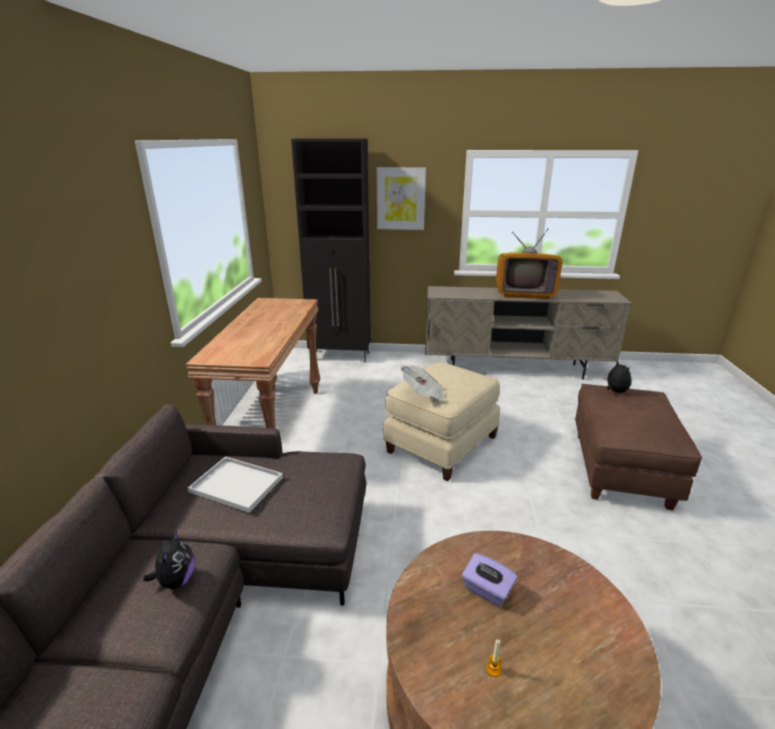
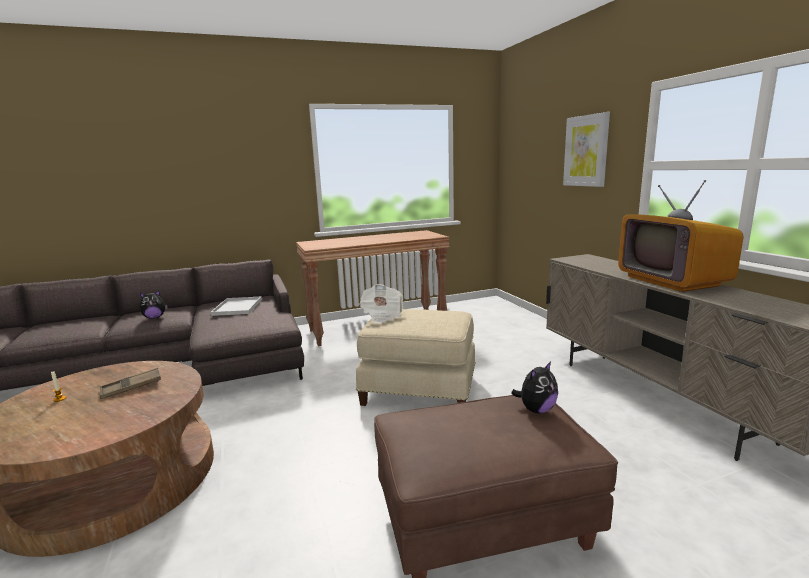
camera: 65 degrees right, 10 degrees down
(341, 356) = (517, 315): black cabinet -> none
(487, 590) = (131, 387): purple tissue box -> brown tray

